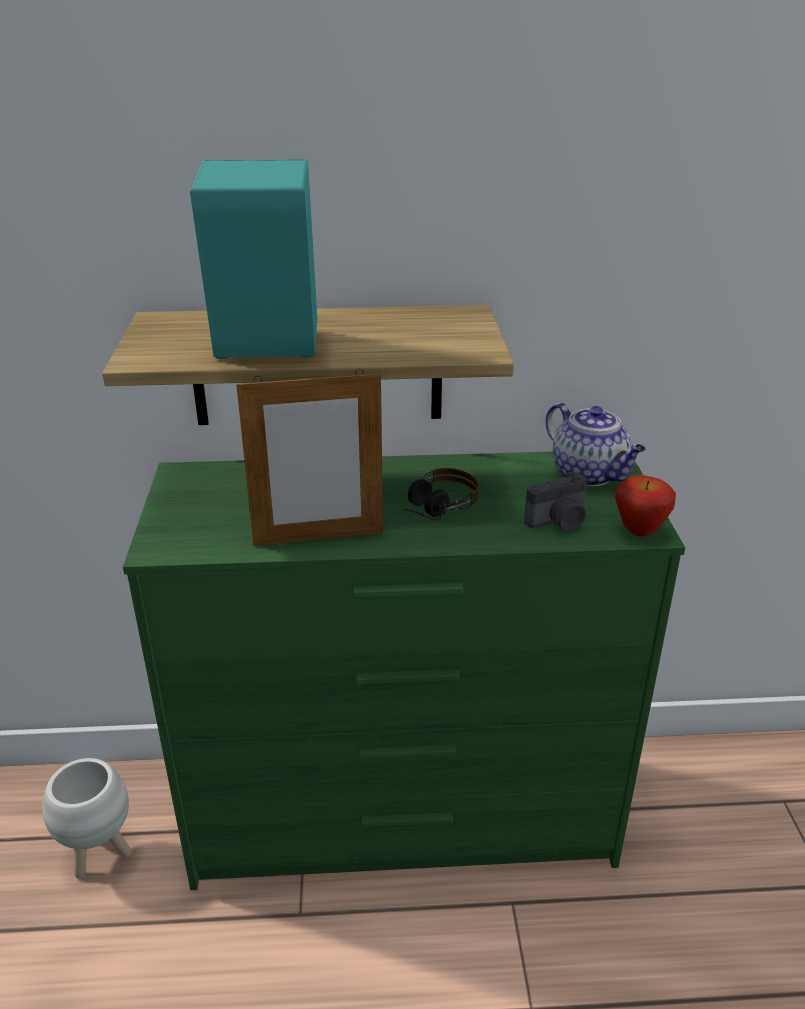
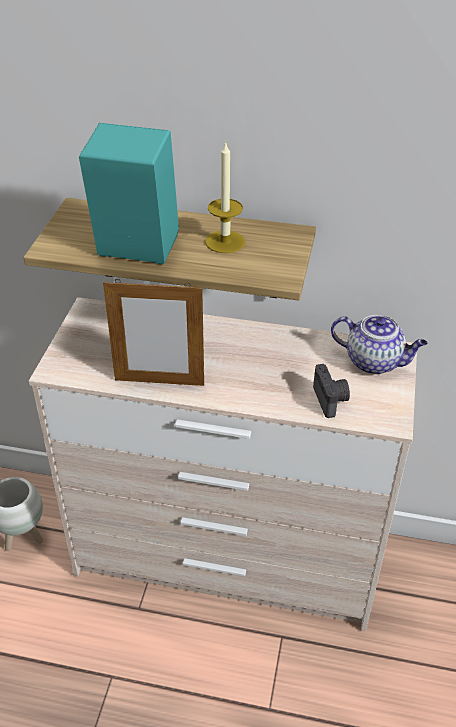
camera: 15 degrees right, 10 degrees up
(383, 329) = (225, 242): none -> candle
(402, 818) = (226, 559): green dresser -> beige dresser
(432, 510) = (246, 373): headphones -> none
(559, 522) = (331, 400): camera -> camera turned 90 degrees counterclockwise
(590, 474) = (375, 362): teapot -> teapot turned 45 degrees counterclockwise
(639, 531) = (385, 419): apple -> none

